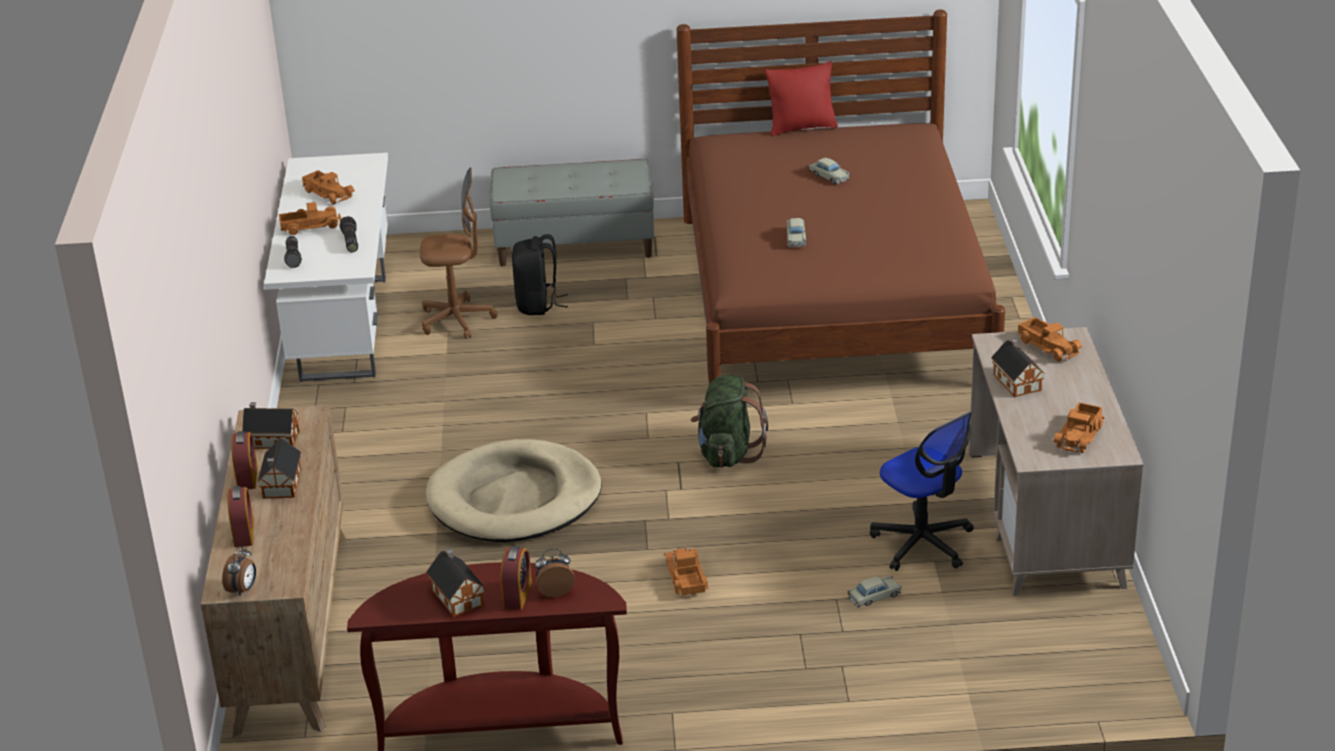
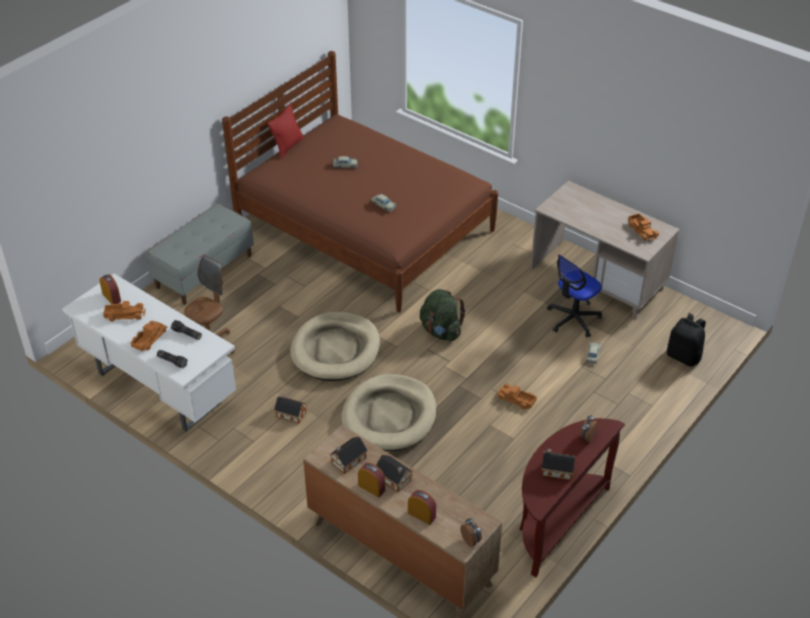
camera: 50 degrees left, 10 degrees up
(517, 595) = (576, 450): alarm clock -> alarm clock (111, 297)
(538, 304) = (238, 313): black backpack -> black backpack (684, 356)
(575, 399) = (336, 350): none -> beige dog bed
(922, 543) = (573, 319): office chair -> office chair turned 135 degrees clockwise
(1016, 381) = (585, 221): toy house -> toy house (290, 414)
(1049, 346) = (570, 197): toy truck -> none

